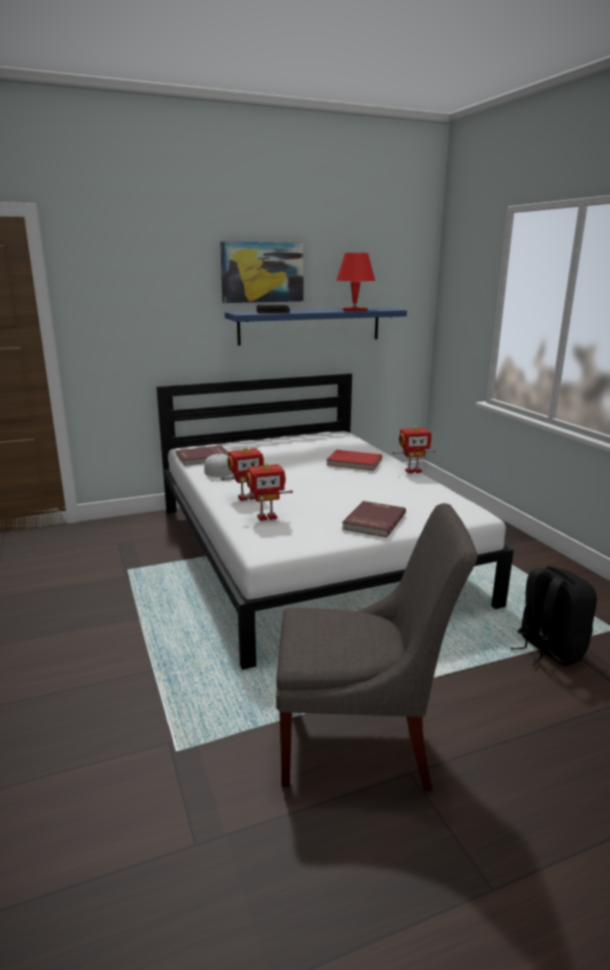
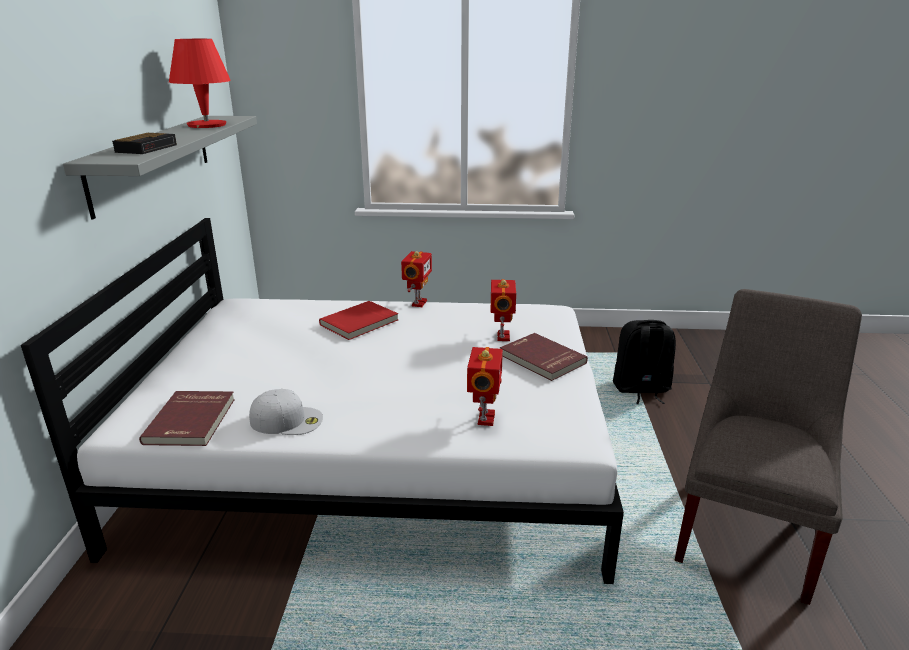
camera: 65 degrees left, 5 degrees up
(246, 497) = (401, 419): toy robot -> toy robot (502, 336)
(262, 272) = (89, 81): picture -> none
(310, 326) = (153, 160): blue shelf -> grey shelf

